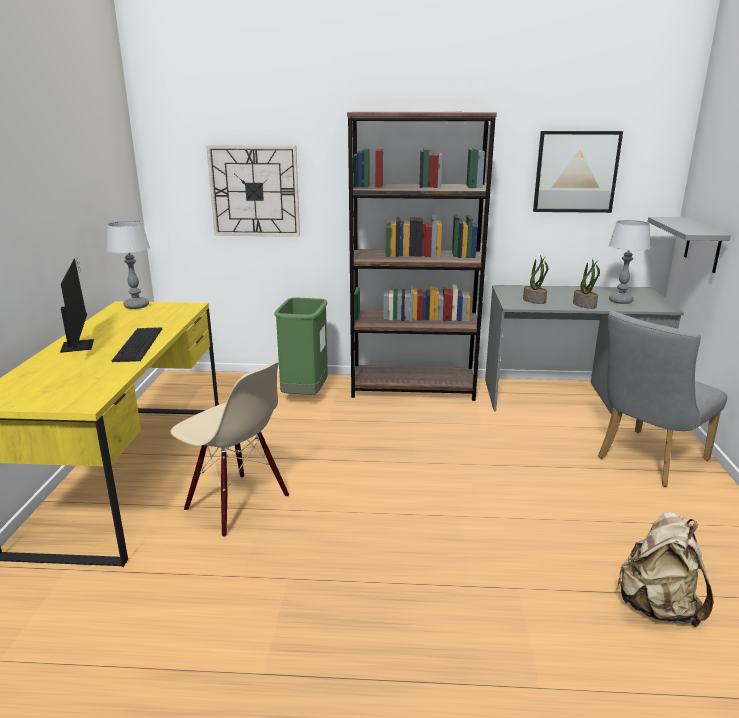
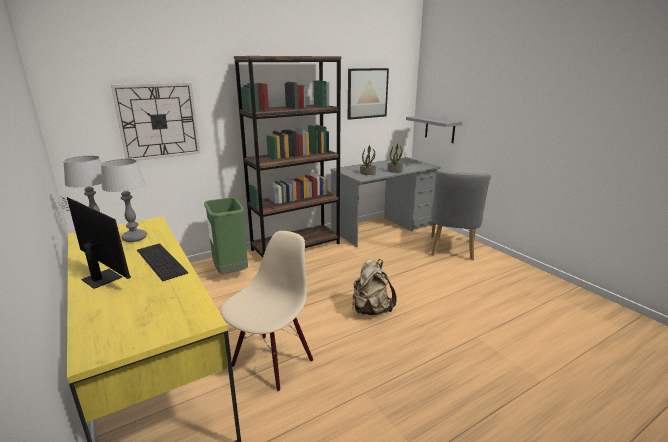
camera: 35 degrees left, 0 degrees up
(236, 504) = (272, 362): beige chair -> beige chair turned 60 degrees counterclockwise
(620, 301) = (406, 166): table lamp -> table lamp (134, 238)
(657, 607) = (533, 318): beige backpack -> beige backpack (371, 310)

